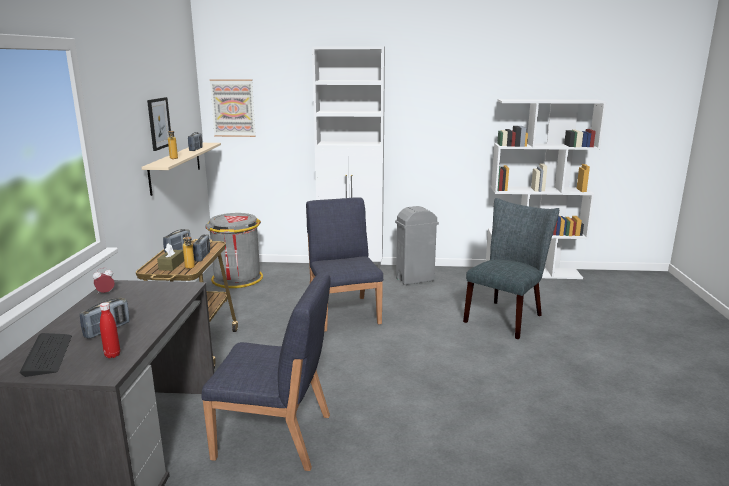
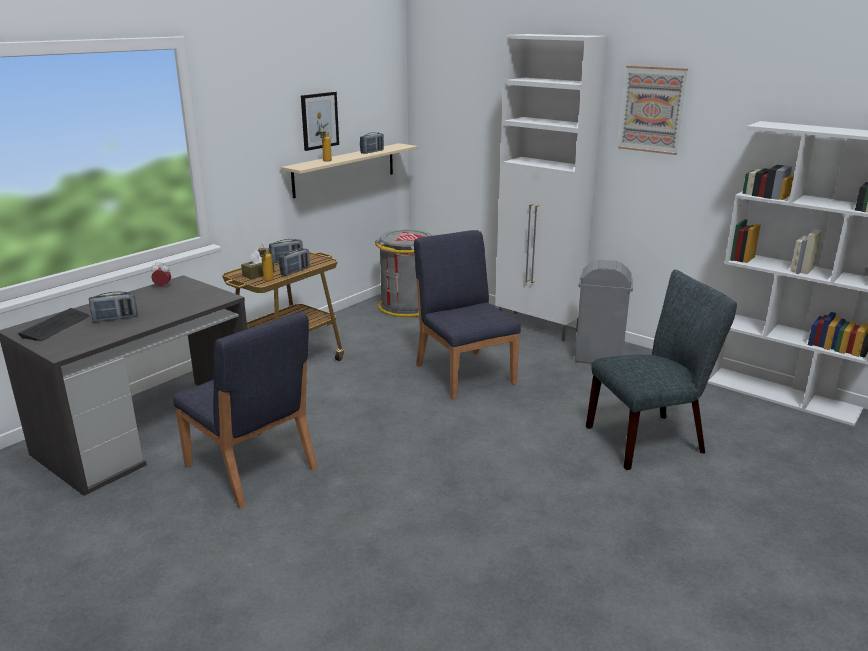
camera: 35 degrees right, 5 degrees up
(112, 355) = (87, 339): red bottle -> none
(233, 108) = (437, 105): picture -> picture (652, 109)
(344, 312) = (465, 373): blue chair -> blue chair turned 45 degrees counterclockwise

